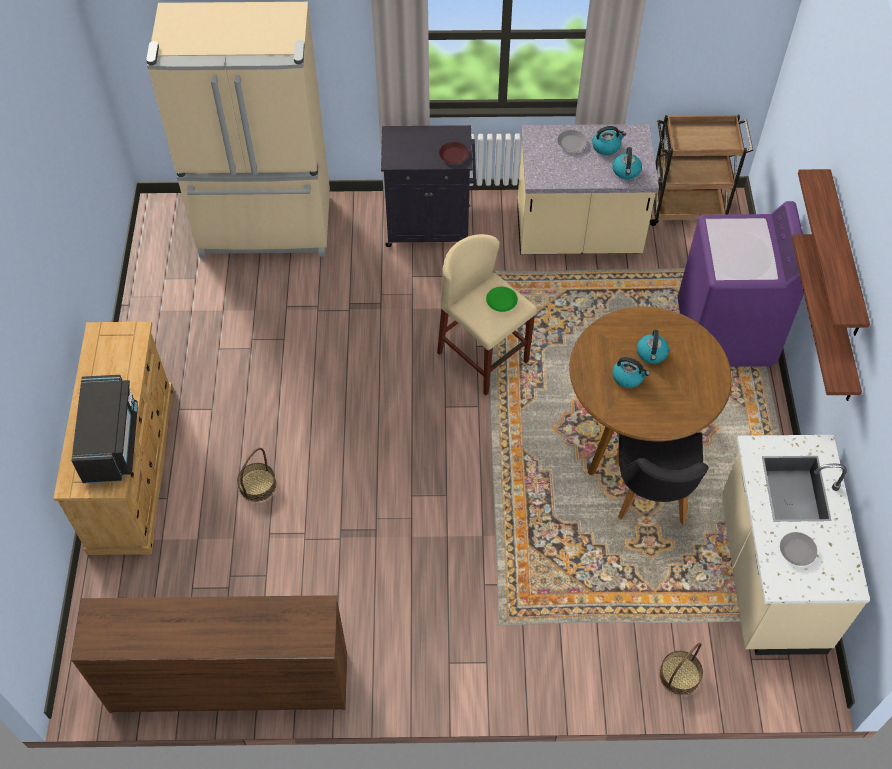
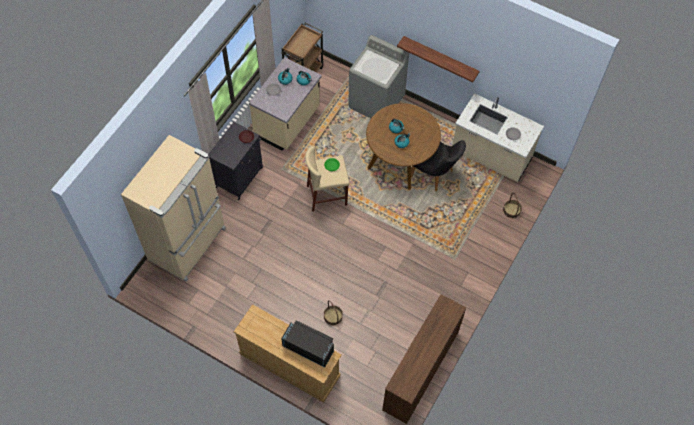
camera: 60 degrees left, 5 degrees up
(725, 333) = (376, 102): purple washing machine -> grey washing machine
(844, 255) = (427, 36): shelf -> none

